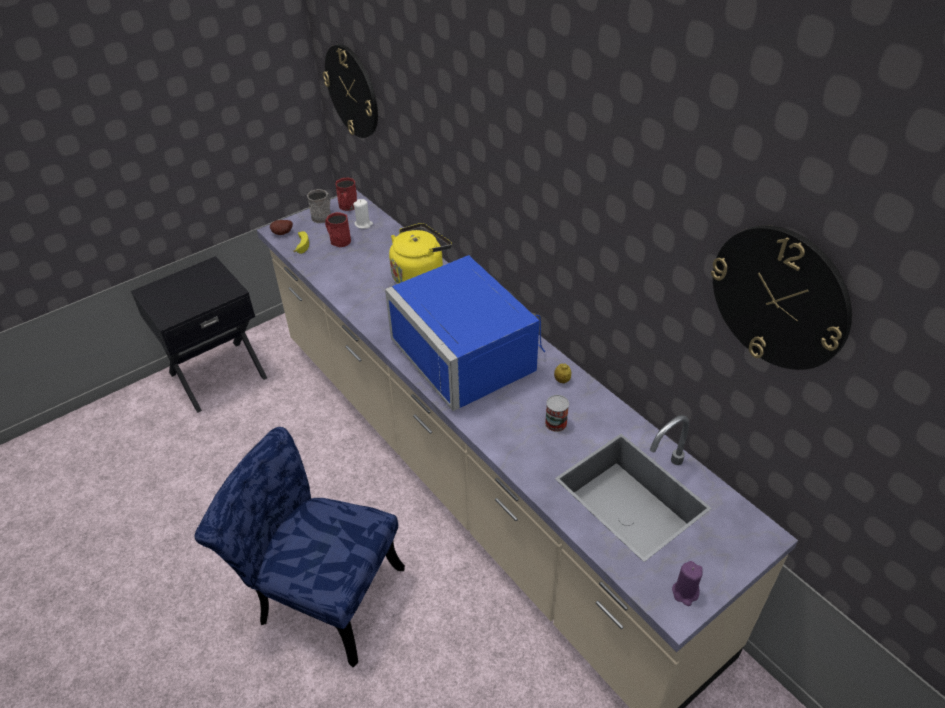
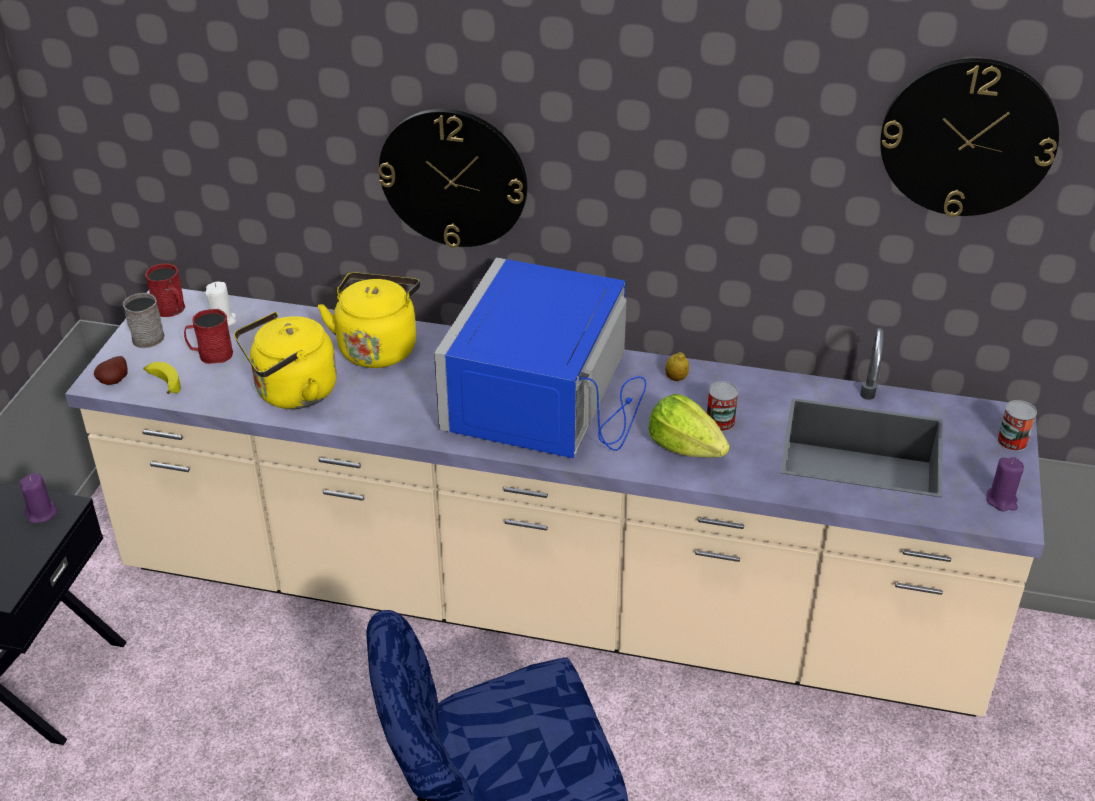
camera: 40 degrees left, 5 degrees down
(221, 289) = (42, 513): none -> purple candle
(350, 280) = (292, 393): none -> yellow kettle
(352, 91) = (138, 127): wall clock -> wall clock (453, 178)
(472, 354) = (548, 400): blue microwave -> blue microwave turned 90 degrees clockwise
(515, 427) = (685, 447): none -> lettuce
(746, 555) = (1012, 441): none -> can

